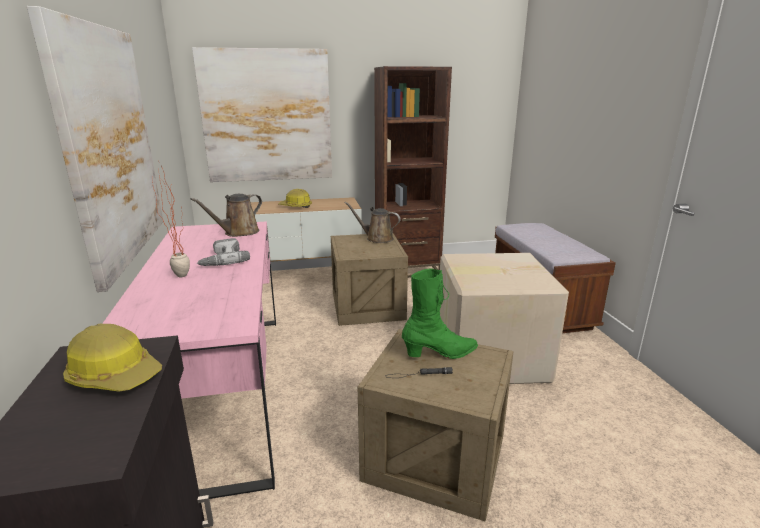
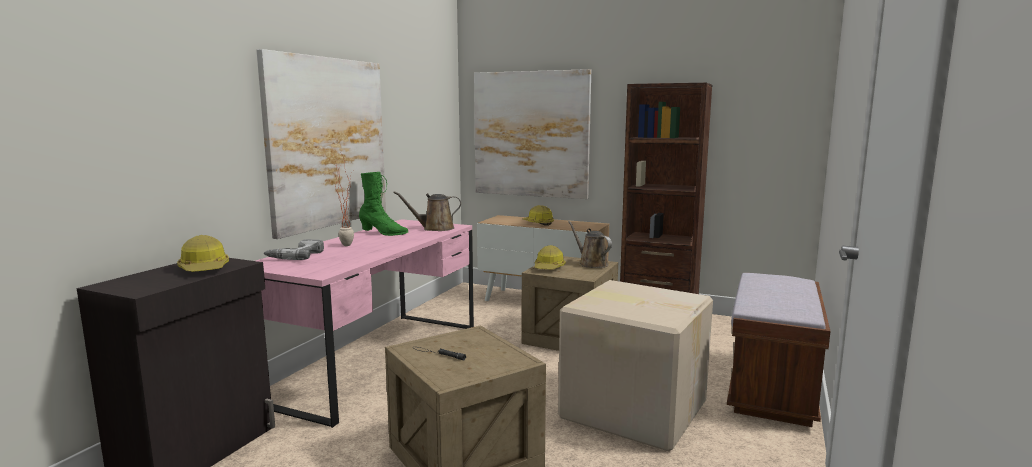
camera: 35 degrees right, 10 degrees down
(221, 259) = (388, 241): power drill -> power drill (295, 256)
(351, 250) = (549, 268): none -> hard hat
(440, 353) = (479, 347): green boot -> green boot (383, 233)

